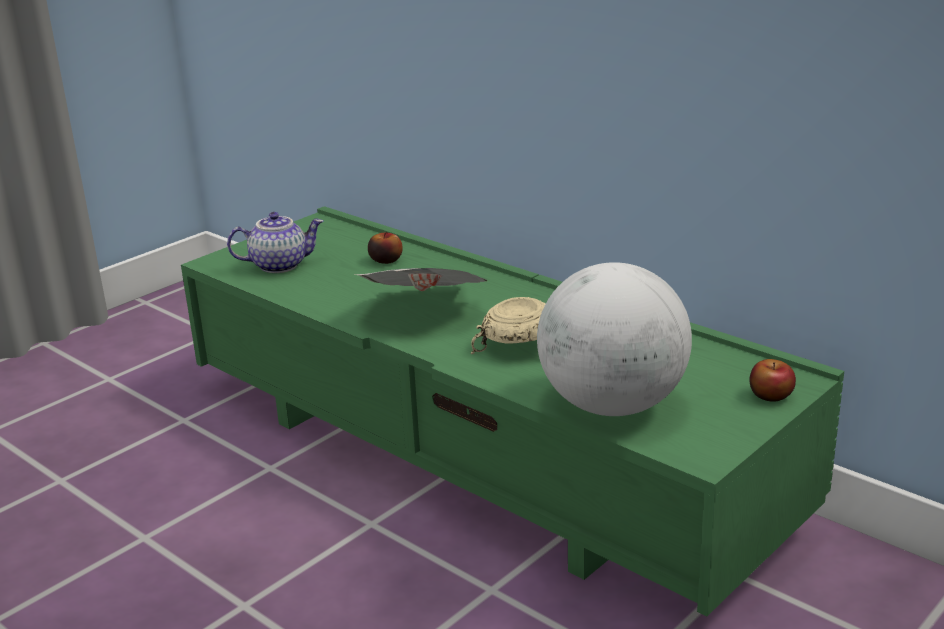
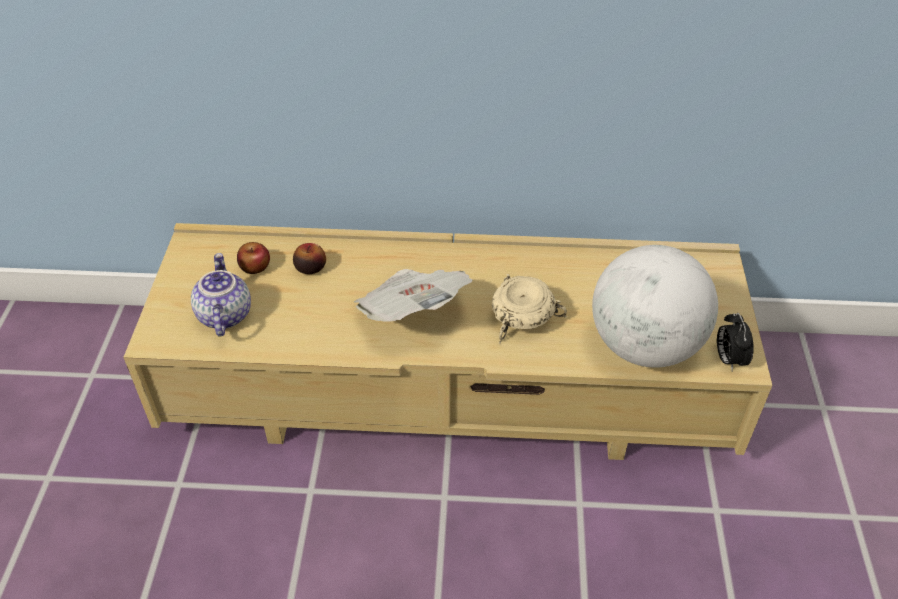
camera: 40 degrees left, 20 degrees up
(280, 265) = (223, 315): teapot -> teapot turned 45 degrees counterclockwise
(481, 451) = (450, 386): green tv stand -> beige tv stand
(692, 447) = (728, 359): none -> alarm clock
(771, 395) = (719, 286): apple -> apple (255, 267)

